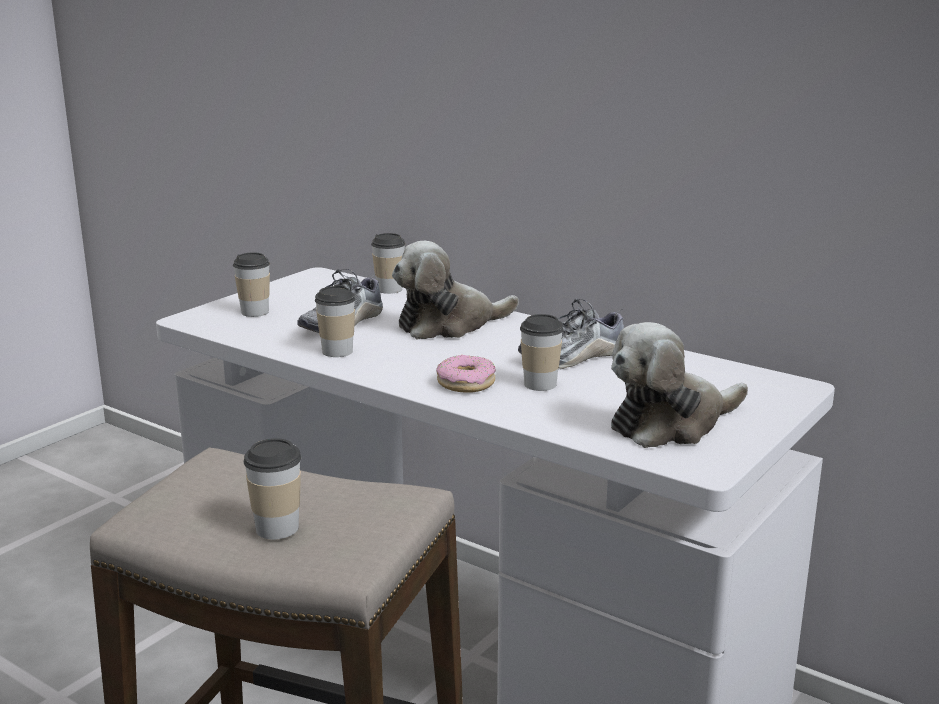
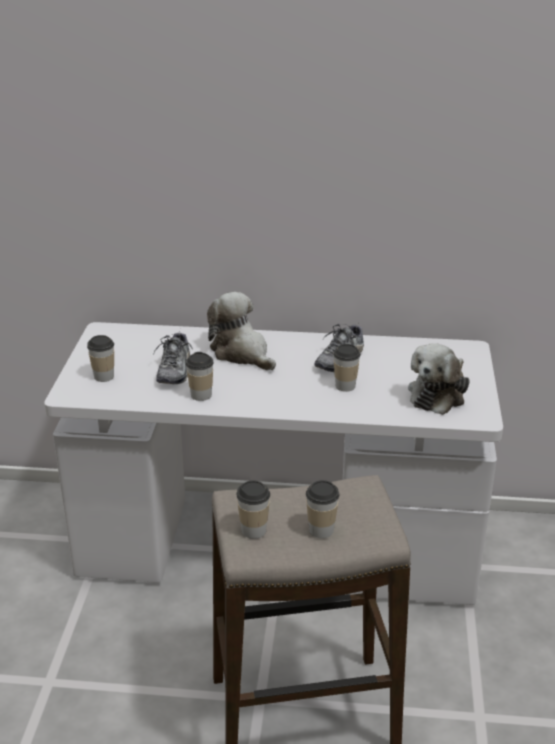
camera: 30 degrees left, 10 degrees up
(389, 289) = (167, 331): cup -> cup (253, 530)
(449, 325) = (242, 353): plush toy -> plush toy turned 105 degrees clockwise
(466, 383) = (305, 397): donut -> none

